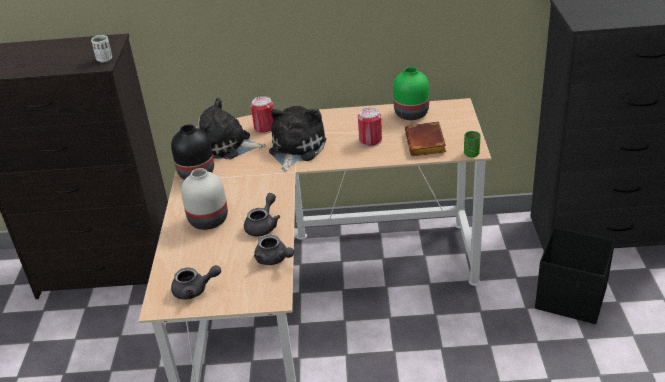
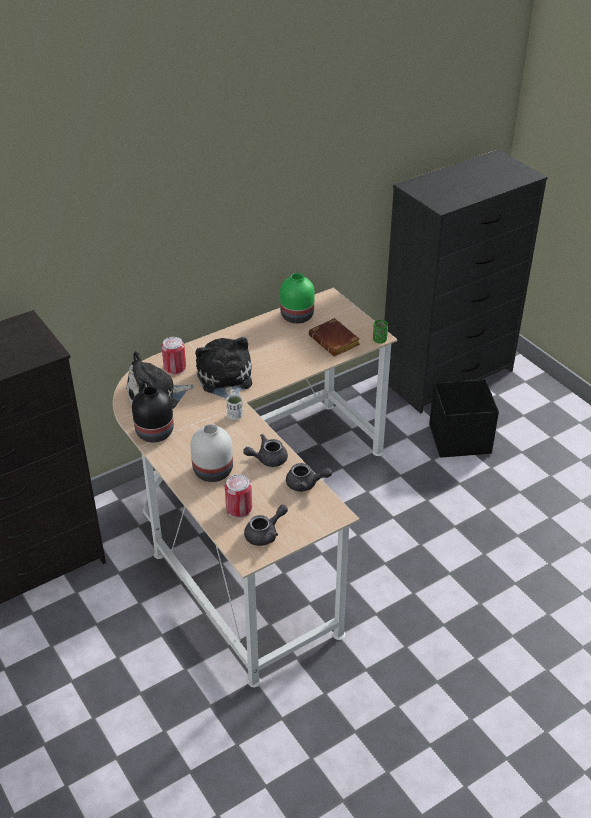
camera: 35 degrees left, 5 degrees up
(104, 59) = (47, 345): white cup -> white cup (235, 416)
(263, 225) = (267, 459): grey teapot -> grey teapot turned 105 degrees counterclockwise
(370, 140) = (285, 352): can -> can (239, 509)

